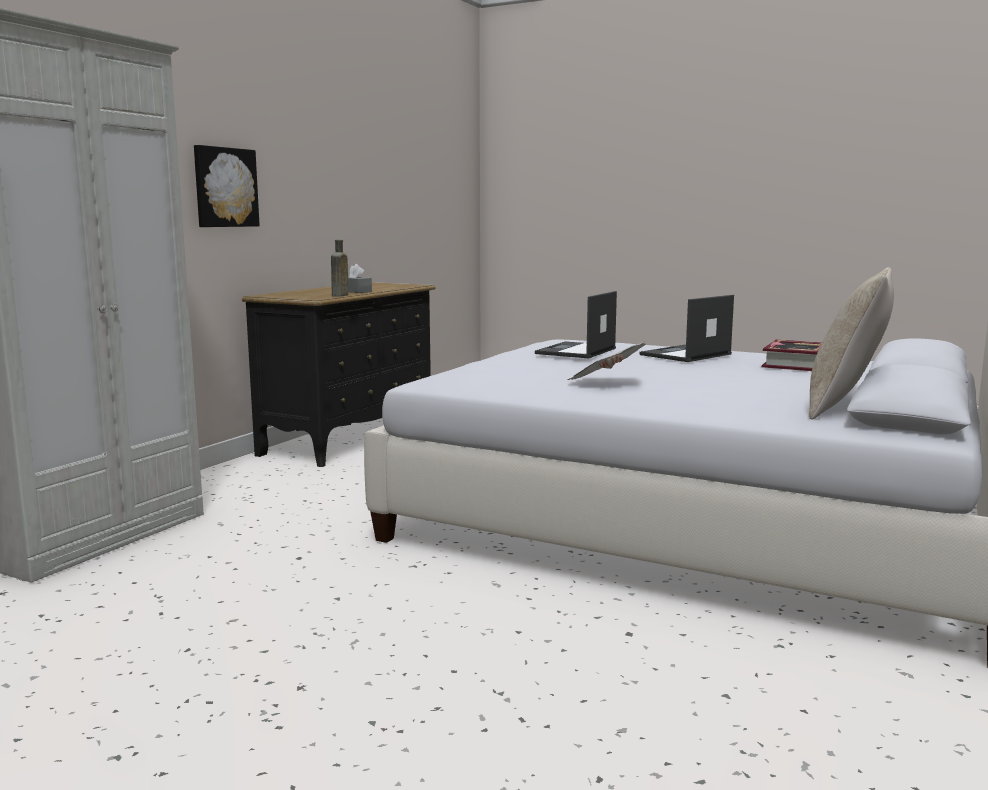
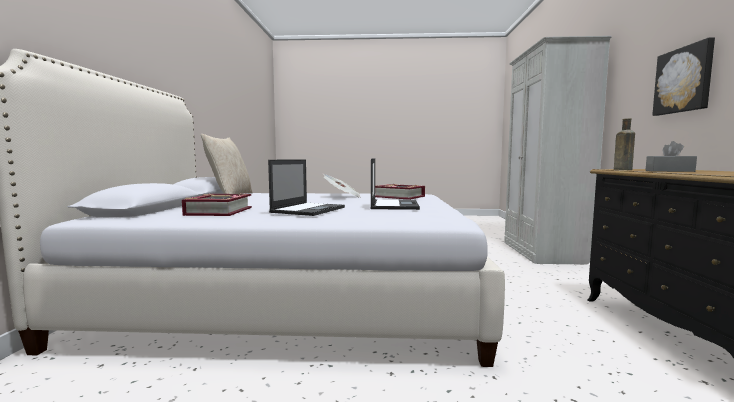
camera: 155 degrees right, 5 degrees down
(509, 373) = (399, 197): none -> book

